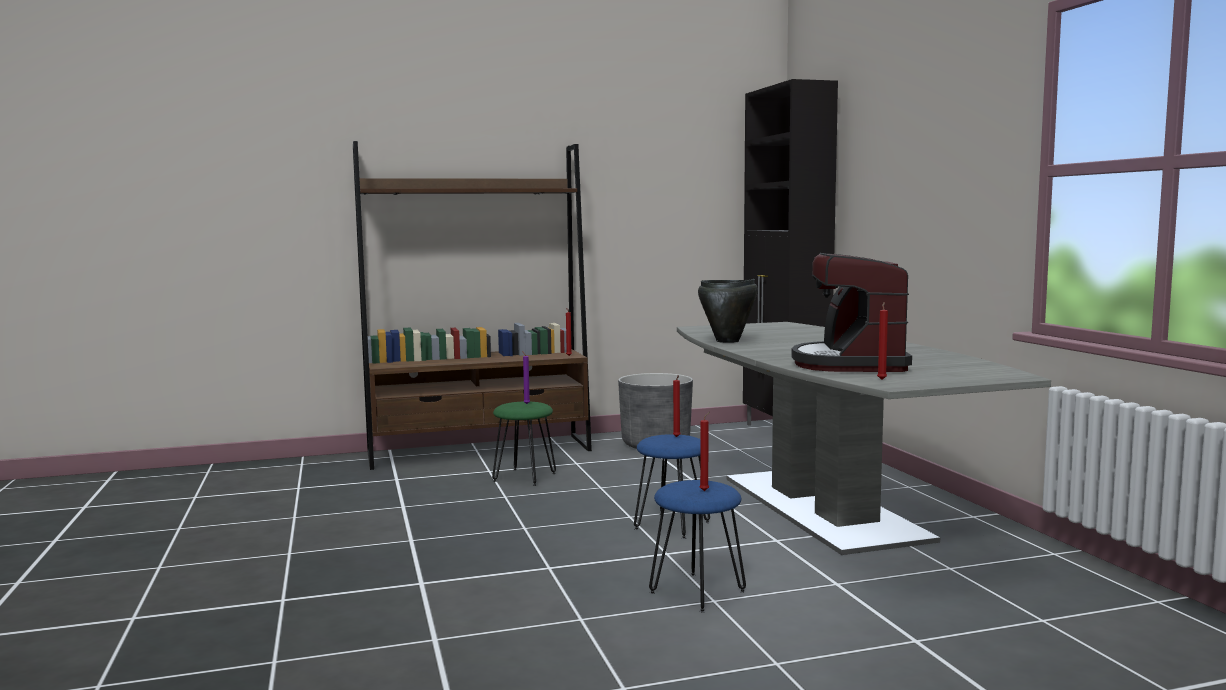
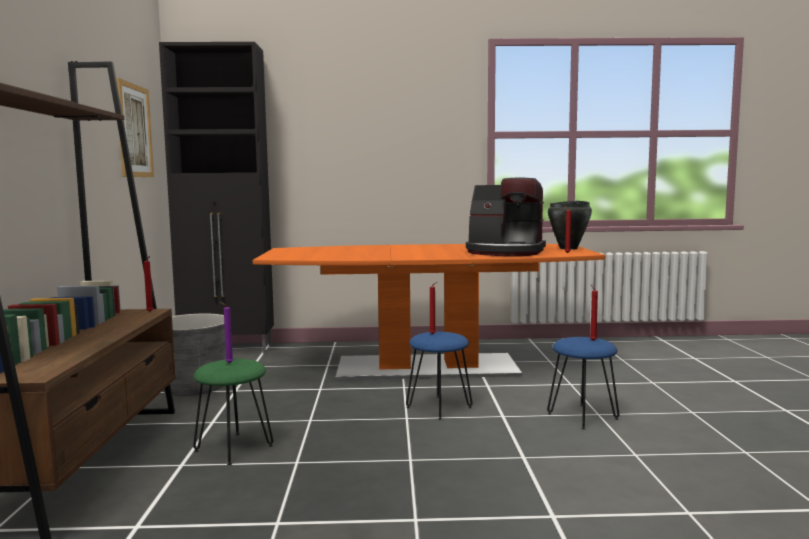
camera: 75 degrees left, 0 degrees up
(696, 190) = (134, 131): none -> picture
(728, 341) = (370, 257): black cooking pot -> black cooking pot (569, 248)
(822, 508) = (427, 367): grey dining table -> orange dining table

